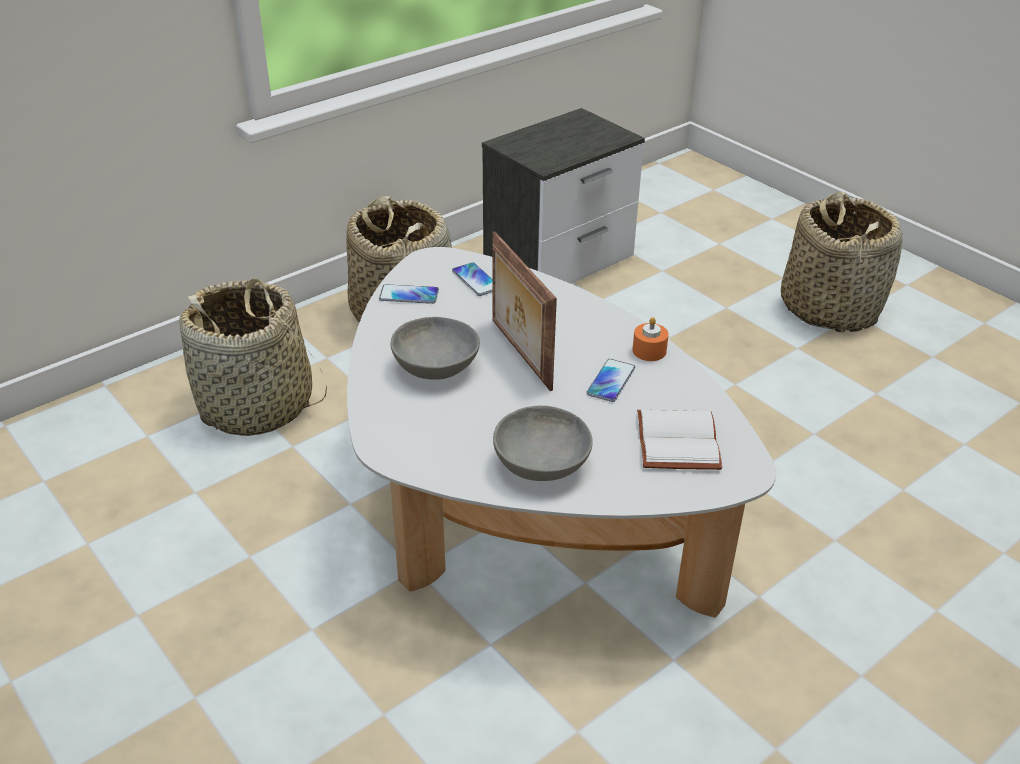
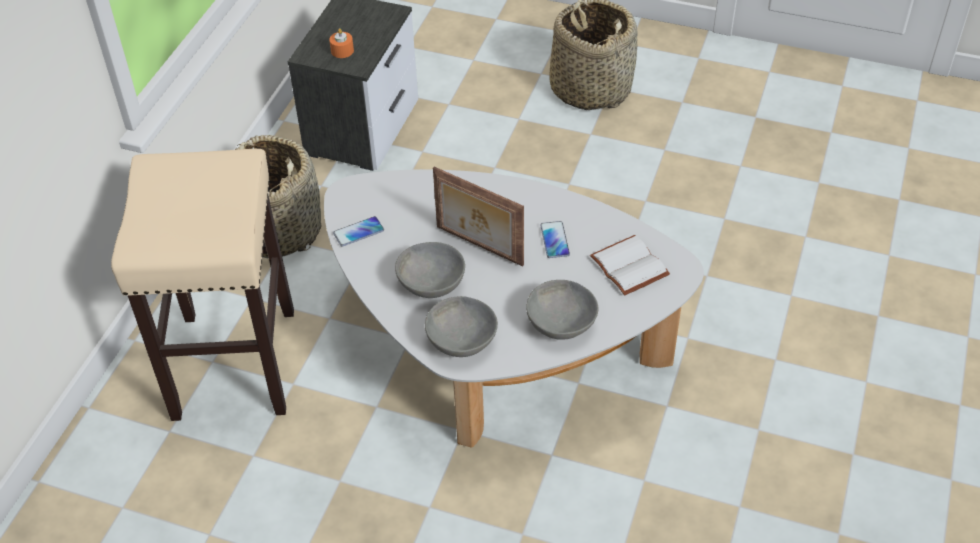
camera: 30 degrees left, 10 degrees up
(257, 406) = (235, 365): basket -> beige stool
(415, 432) = (462, 339): none -> grey bowl
(476, 280) = (395, 197): phone -> none
(649, 351) = (560, 204): orange candle -> orange candle (342, 51)

